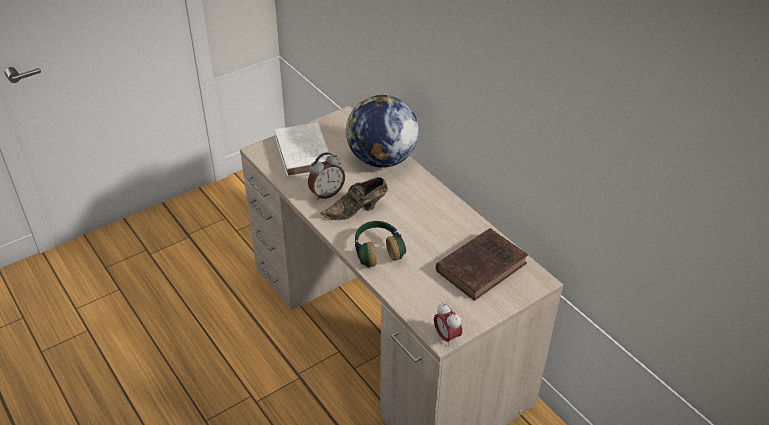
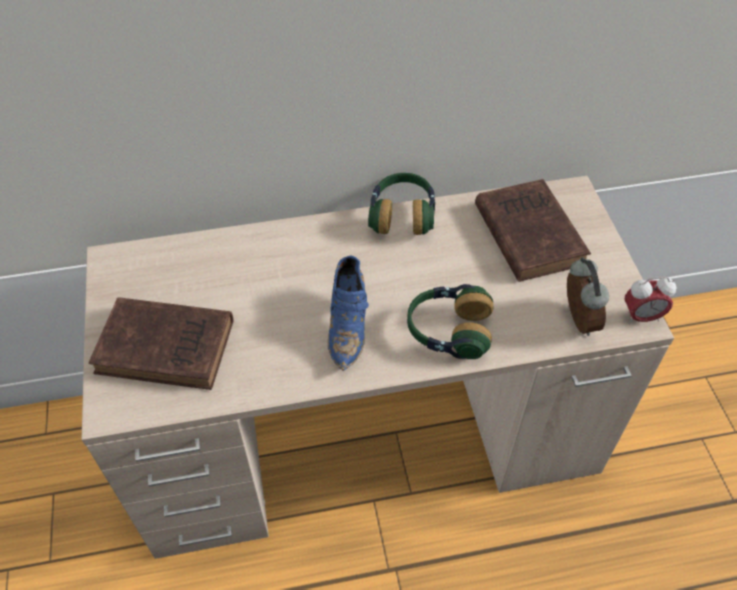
camera: 65 degrees left, 10 degrees up
(304, 154) = (169, 347): white book -> brown book
(326, 193) = (285, 350): alarm clock -> alarm clock (576, 320)
(357, 210) = (348, 325): brown shoe -> blue shoe
(381, 160) = (250, 256): globe -> none
(455, 207) = (402, 215): none -> headphones

